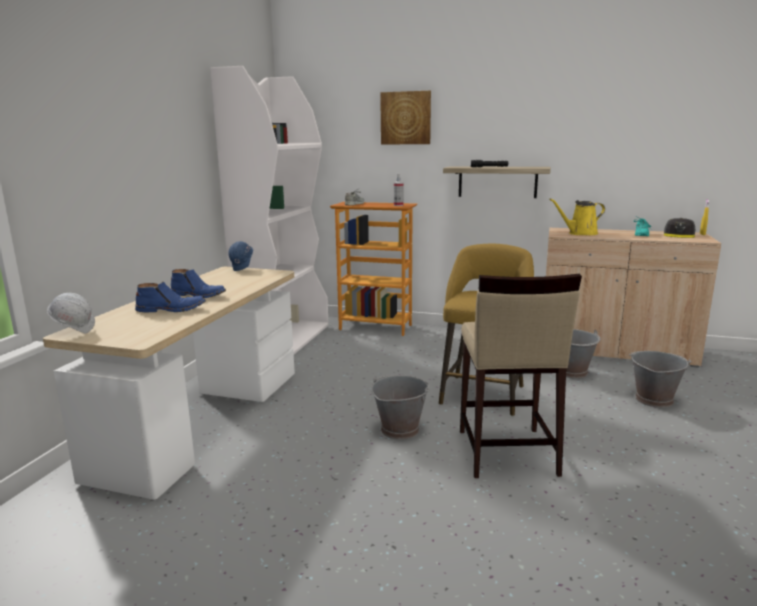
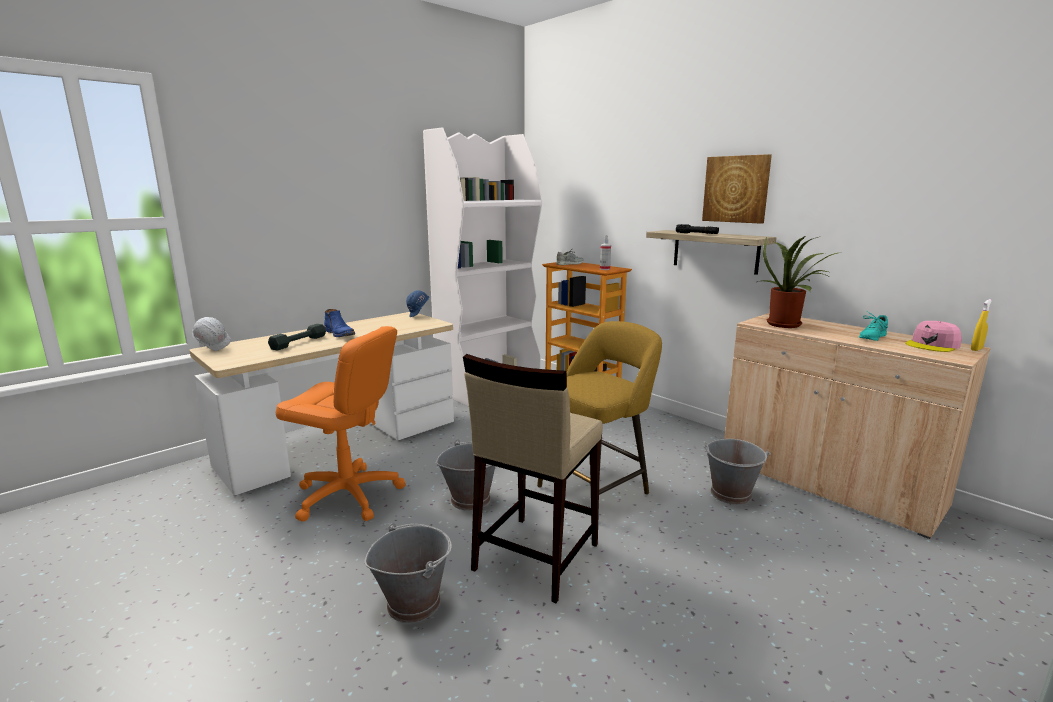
camera: 30 degrees right, 0 degrees up
(171, 309) = (298, 342): blue boot -> grey dumbbell
(283, 461) = (348, 496): none -> orange office chair
(406, 118) = (628, 175): picture -> picture (736, 189)
(580, 233) = (787, 324): yellow watering can -> potted plant
(653, 399) = (795, 558): grey bucket -> grey bucket (413, 602)
(679, 235) = (932, 345): grey cap -> pink cap

